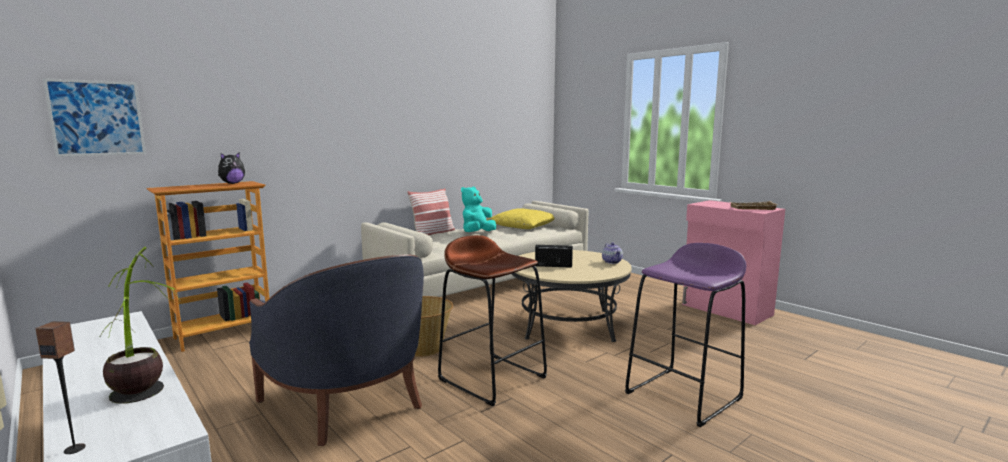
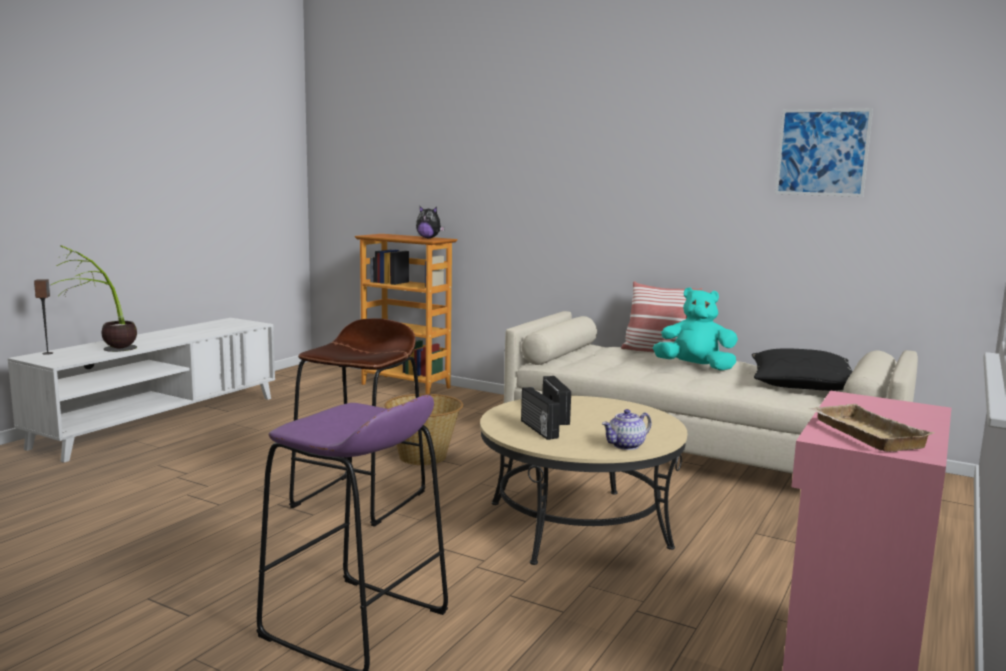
camera: 70 degrees right, 0 degrees up
(97, 118) = (363, 170): picture -> picture (822, 152)
(347, 401) = (286, 450): blue armchair -> none
(523, 226) = (801, 383): yellow pillow -> black pillow
(578, 271) = (538, 429): none -> radio

